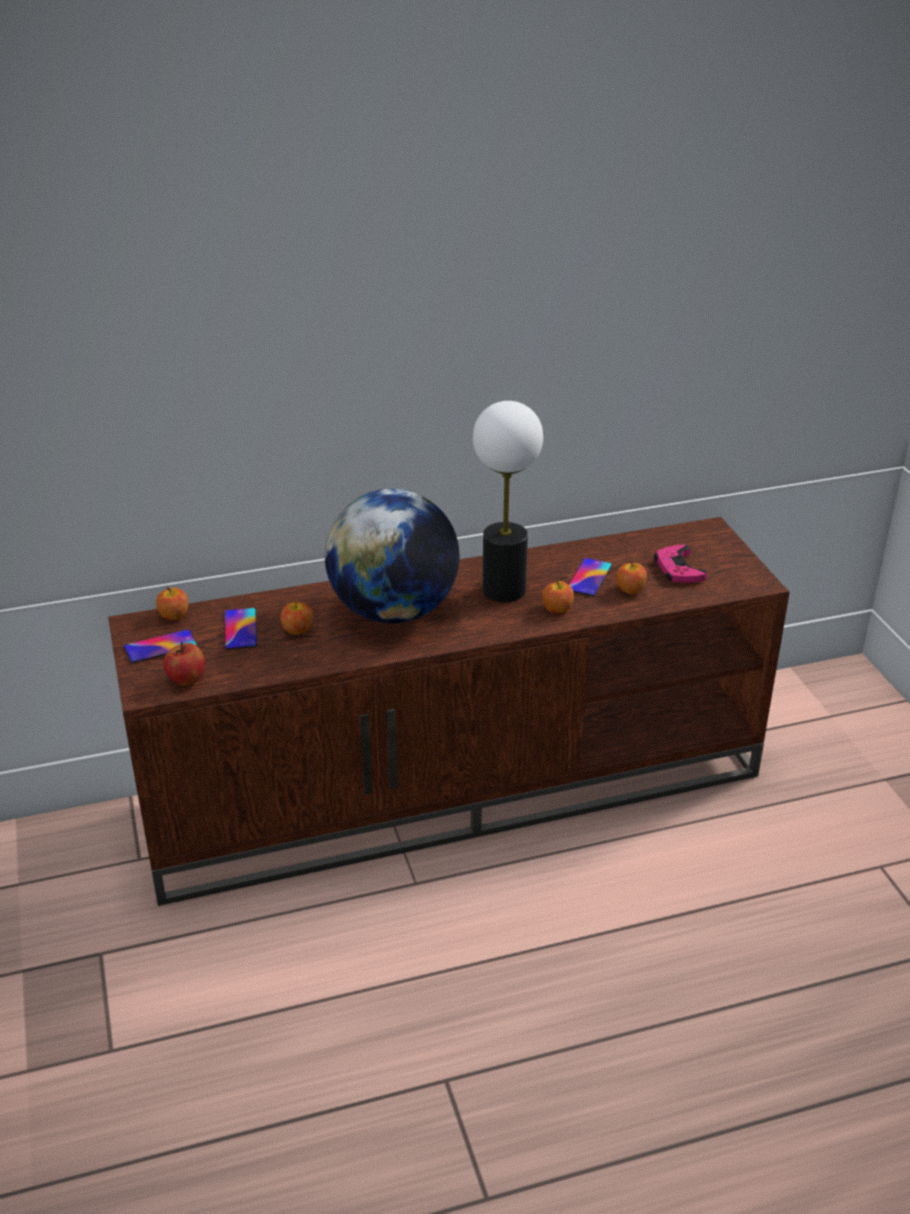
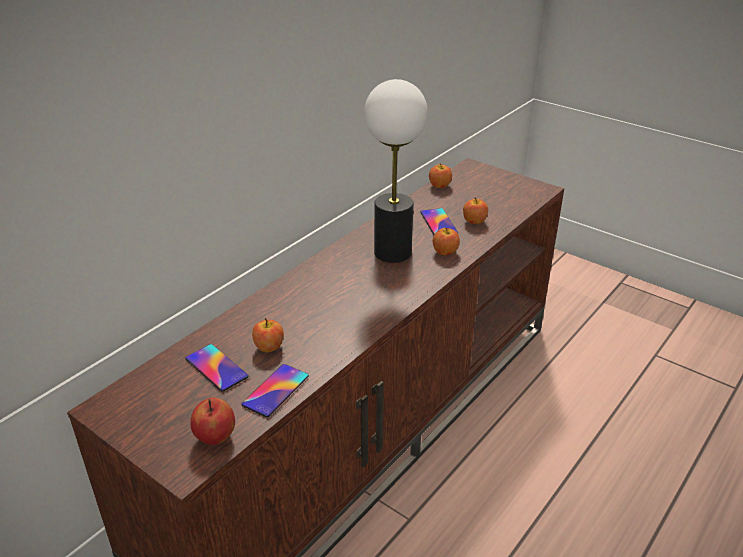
camera: 35 degrees left, 0 degrees up
(160, 647) = (155, 417): phone -> phone (276, 390)
(174, 616) = (138, 383): apple -> apple (439, 185)
(393, 611) = (330, 299): globe -> none
(678, 569) = (486, 197): pink game controller -> none

